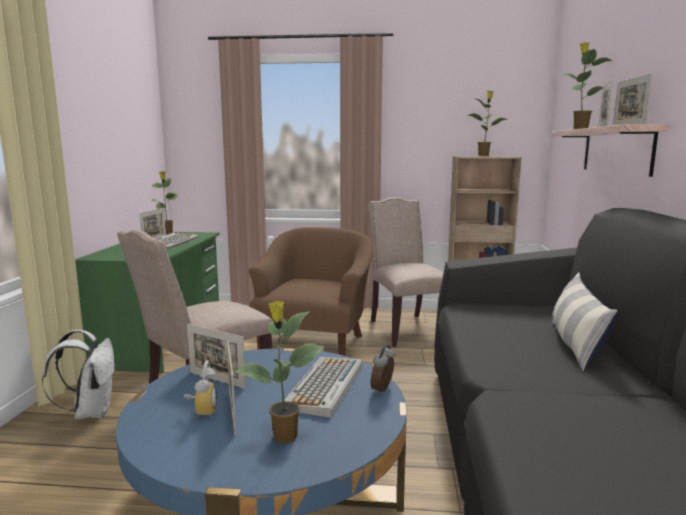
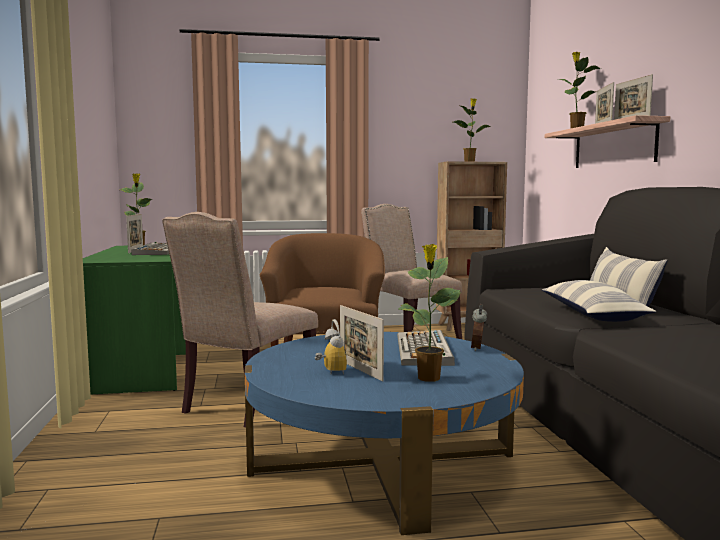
camera: 15 degrees left, 5 degrees down
(91, 412) = (125, 427): white backpack -> none
(217, 380) = (314, 354): picture frame -> none
(522, 362) = (591, 315): none -> pillow

